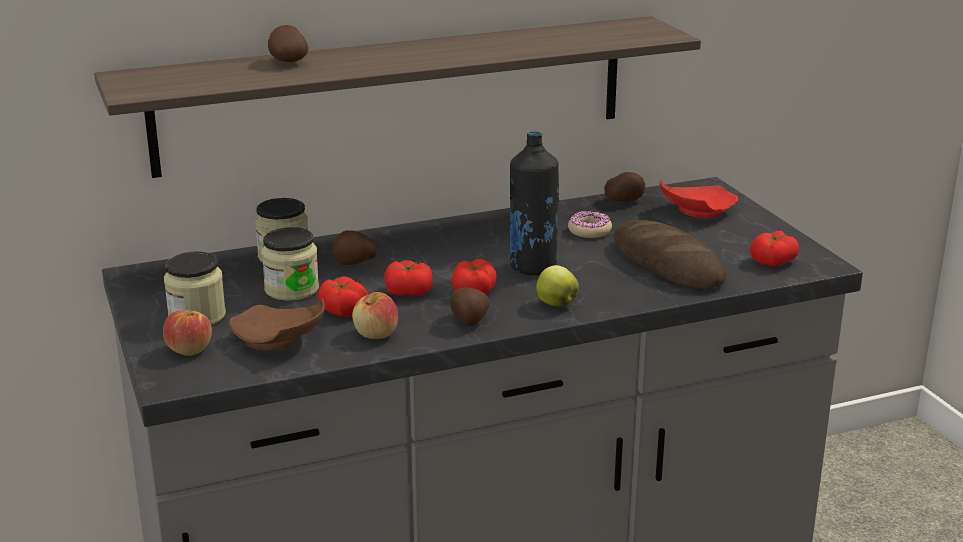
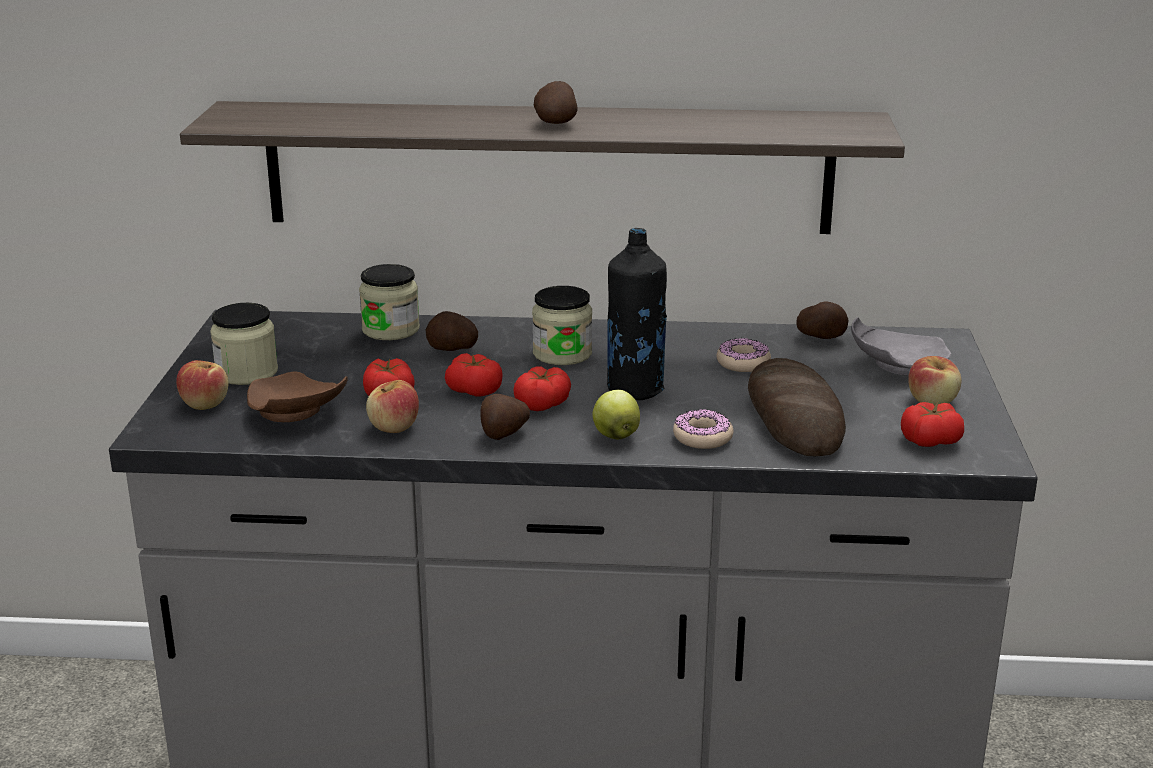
camera: 25 degrees right, 0 degrees up
(287, 62) = (406, 113): potato -> potato (555, 123)
(292, 289) = (362, 364): jar -> jar (562, 354)
(619, 292) = (702, 437): none -> donut
(695, 212) = (895, 365): red plate -> grey plate
(746, 233) = (933, 401): none -> apple

